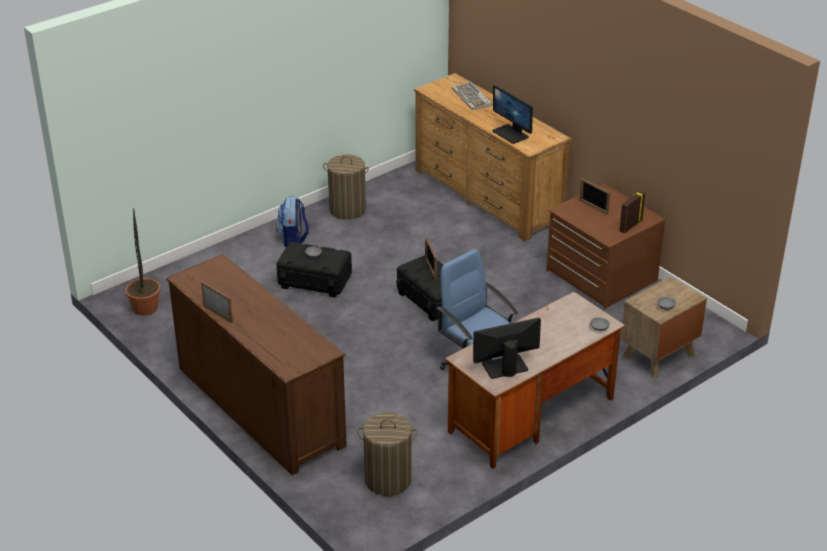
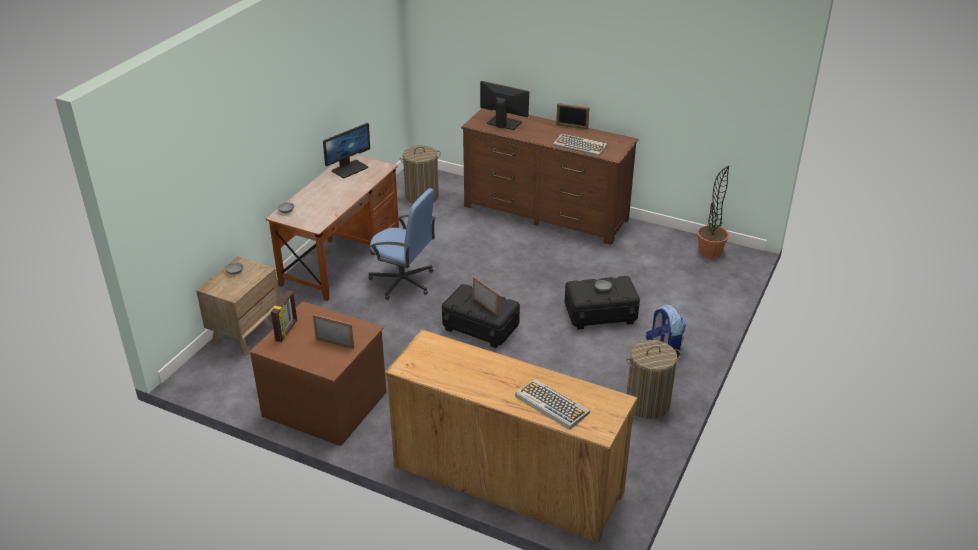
camera: 155 degrees right, 0 degrees up
(238, 284) = (580, 146): none -> keyboard
(511, 134) = (462, 355): monitor -> monitor (503, 123)

